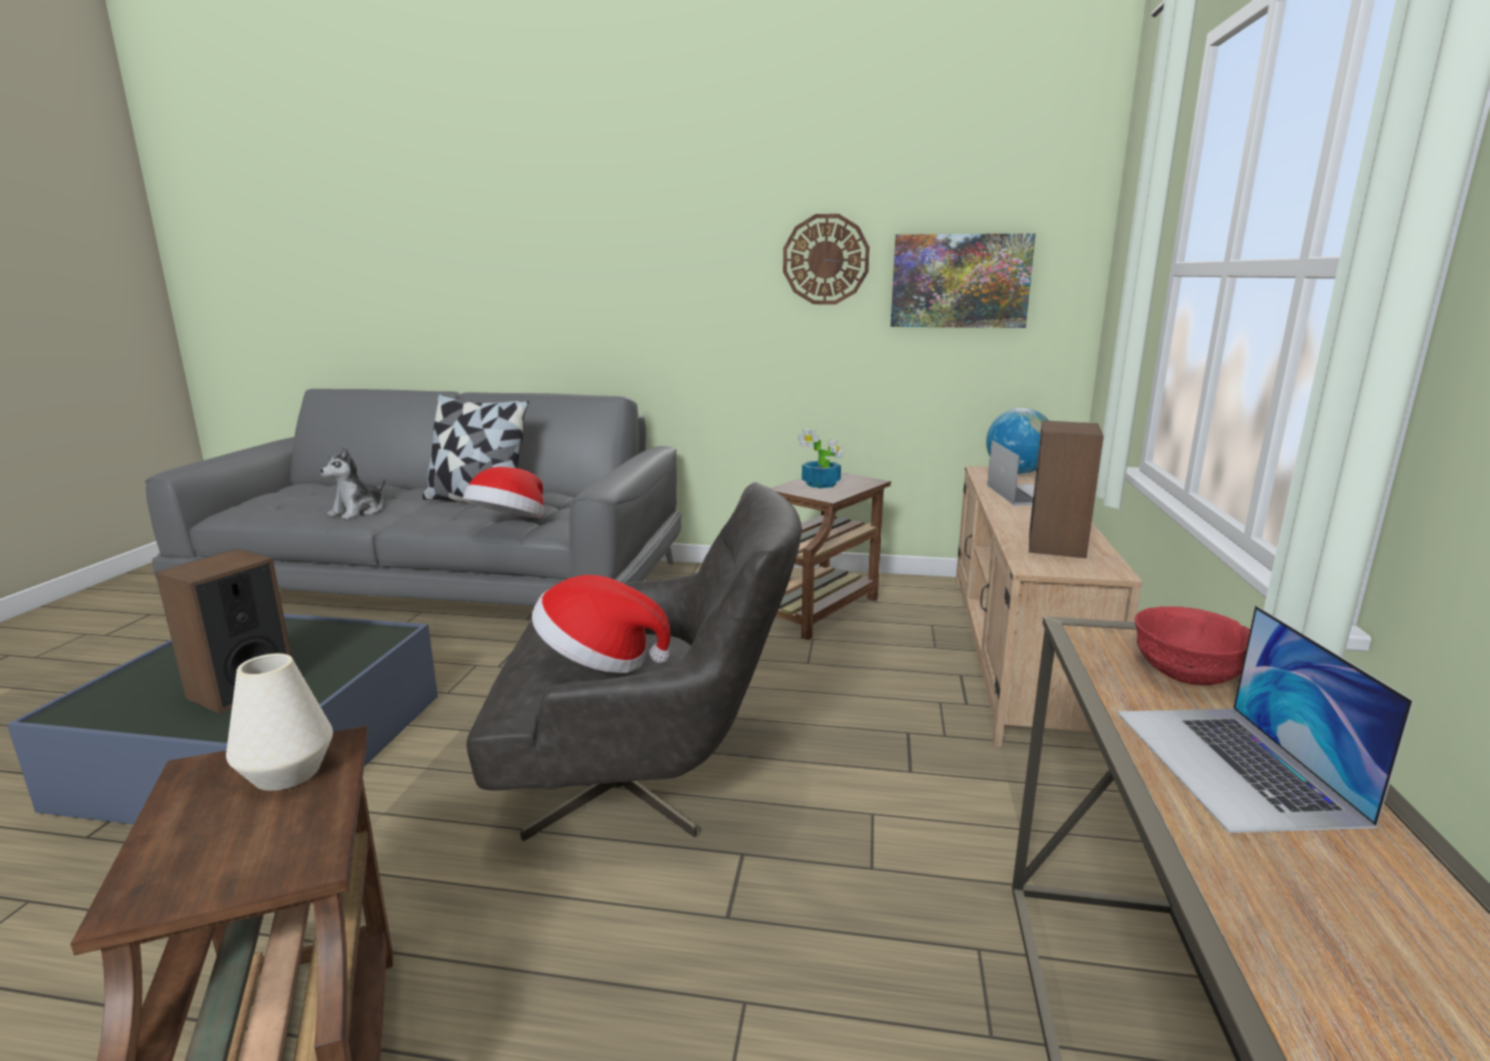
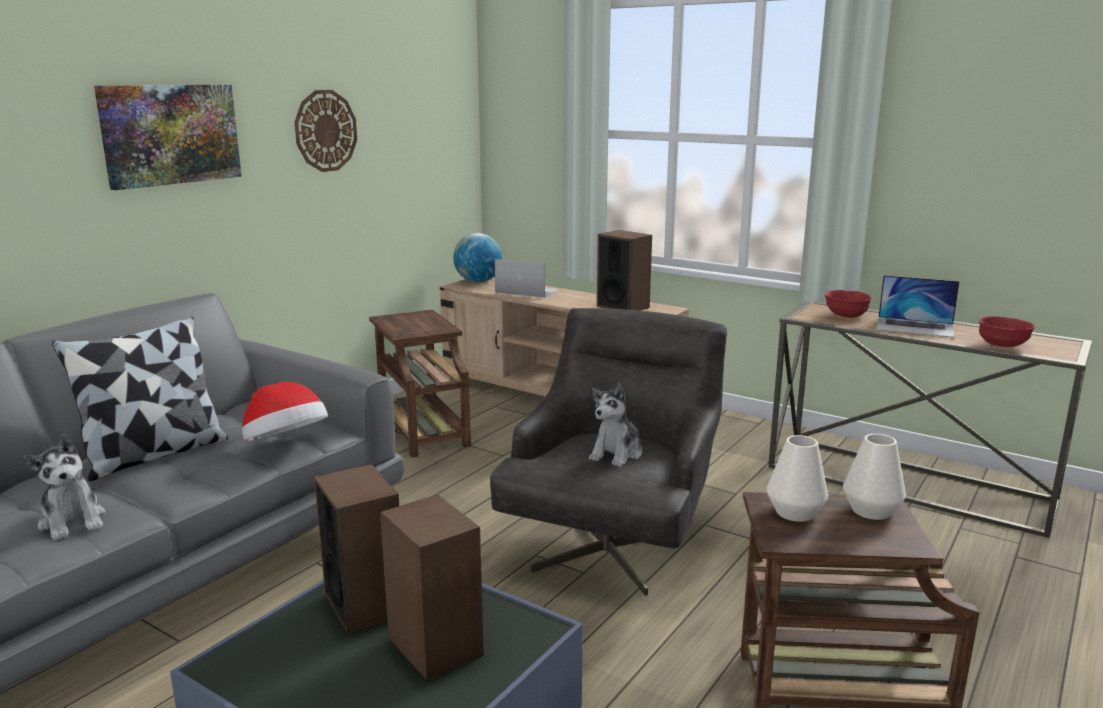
camera: 65 degrees left, 0 degrees up
(284, 846) = (871, 511): none -> white vase
(320, 644) = (365, 604): none -> speaker
(598, 661) = (617, 454): hat -> plush toy
(821, 484) = (410, 325): potted plant -> none
(960, 281) = (410, 142): picture -> picture (171, 134)
(1283, 936) = (1001, 345): none -> red bowl

